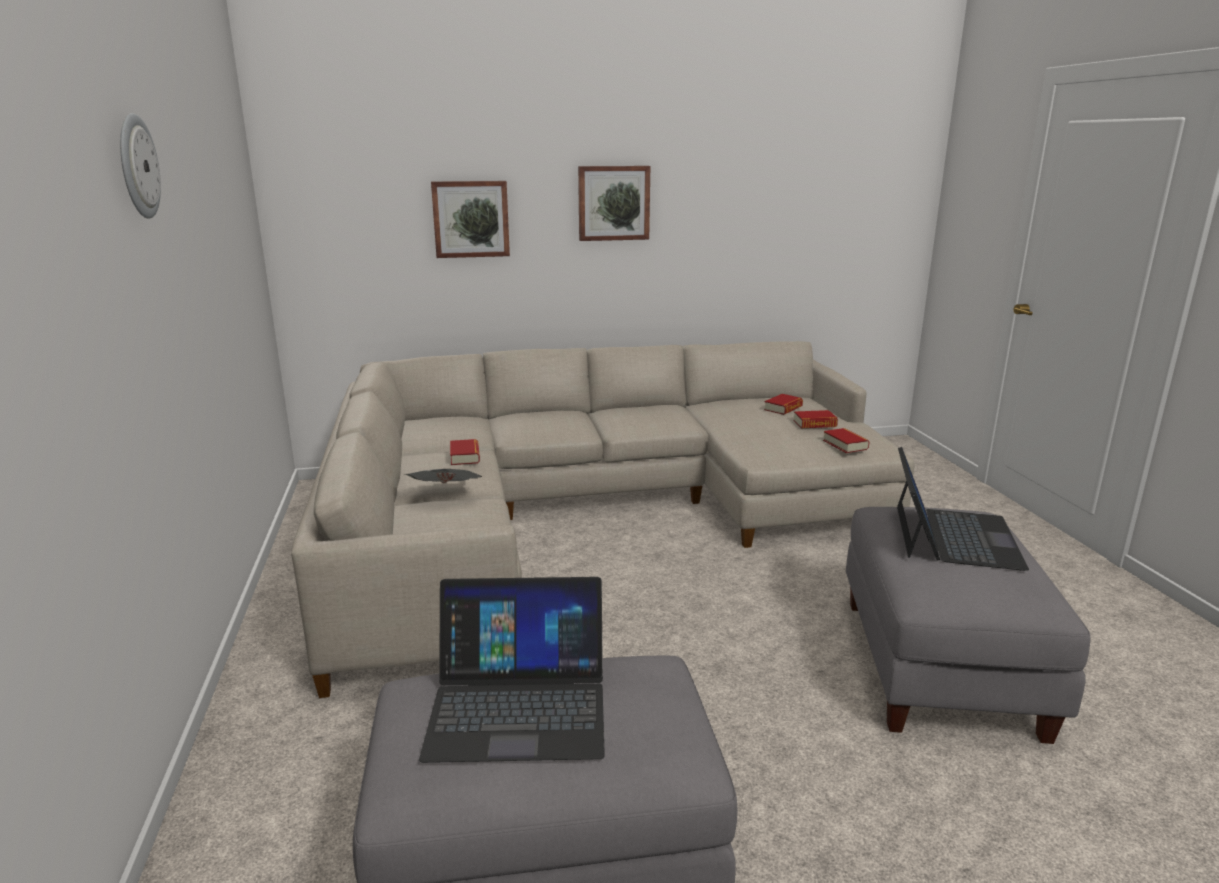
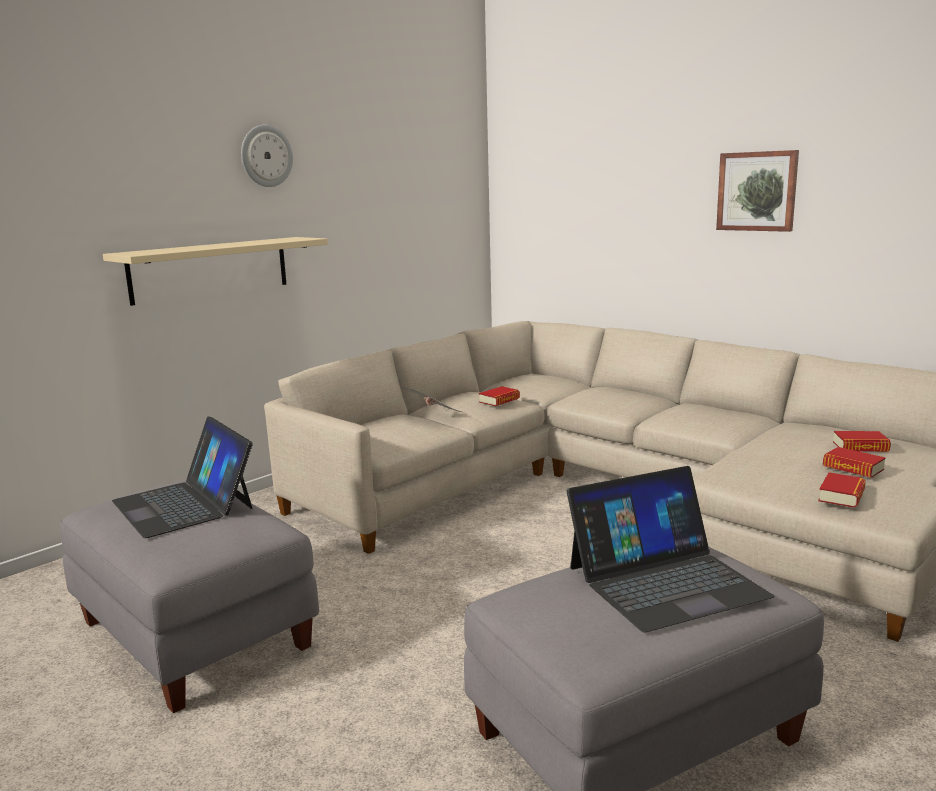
camera: 55 degrees right, 5 degrees down
(130, 369) = (210, 269): none -> beige shelf
(471, 219) = (625, 205): picture -> none

